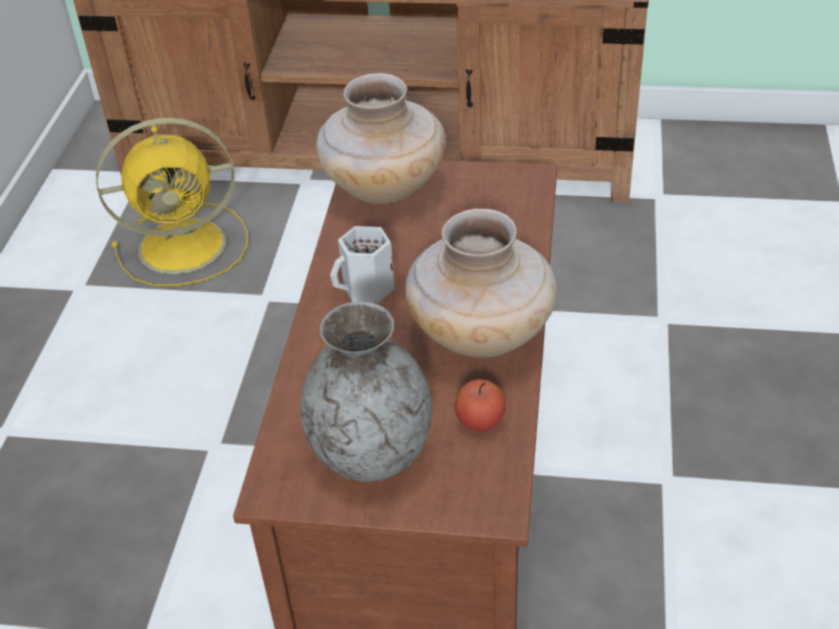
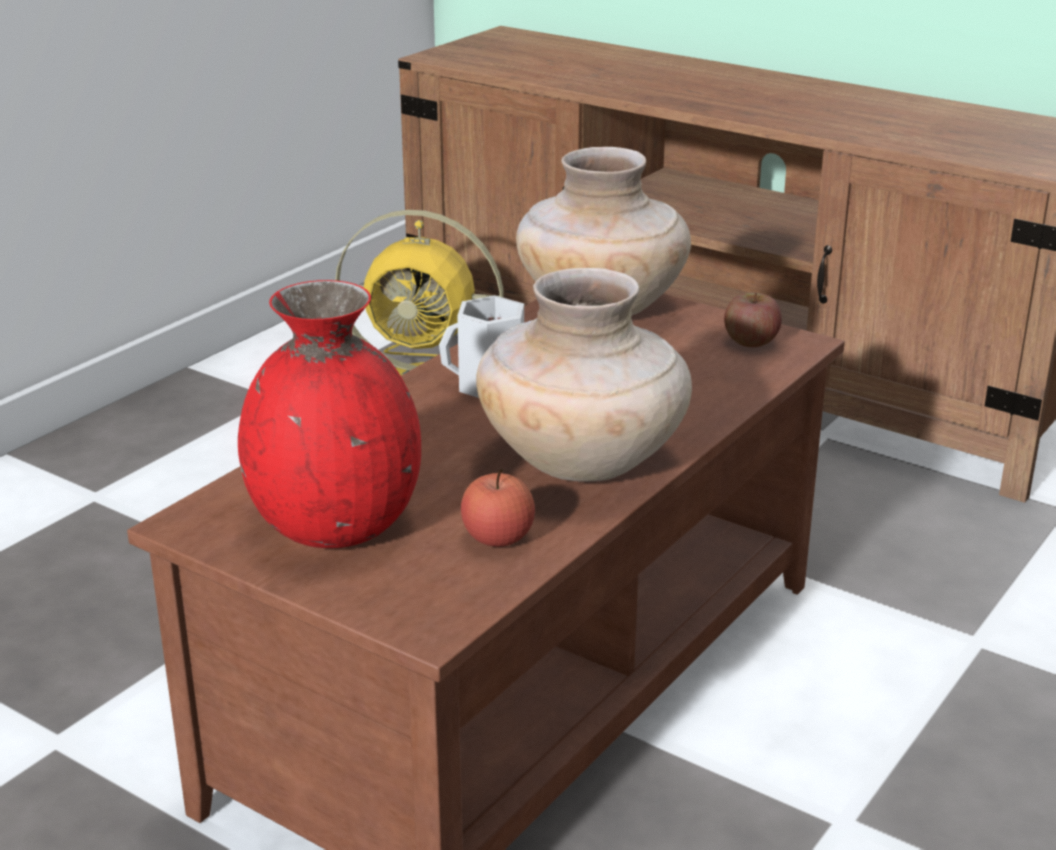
camera: 25 degrees right, 15 degrees down
(371, 453) = (336, 525): grey vase -> red vase
(502, 186) = (751, 341): none -> apple

